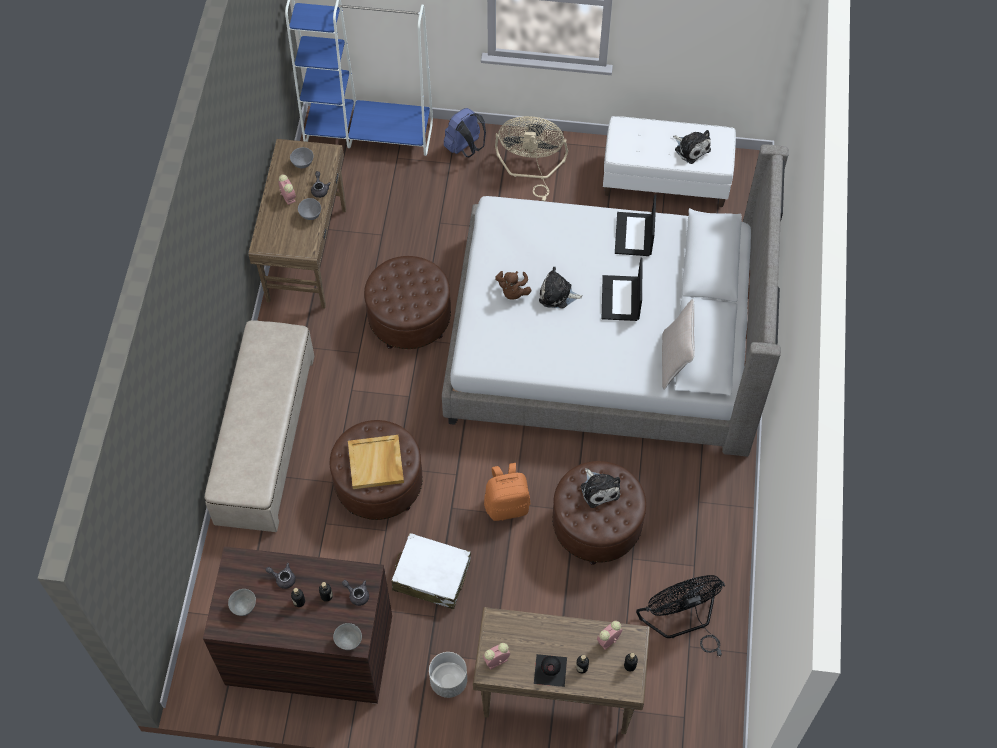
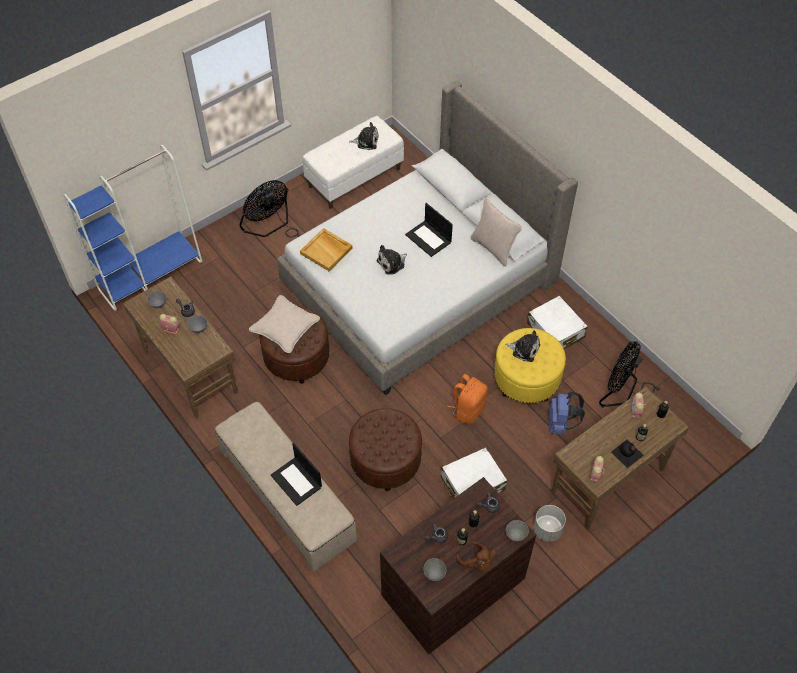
camera: 45 degrees left, 5 degrees down
(376, 463) = (390, 440): beige tray -> beige tray (326, 251)
(405, 278) = (285, 327): none -> beige pillow
(465, 148) = (220, 242): blue backpack -> blue backpack (561, 424)
(513, 291) = (365, 280): brown plush toy -> brown plush toy (478, 563)
(532, 169) = (273, 225): beige fan -> black fan
(596, 526) = (526, 380): brown ottoman -> yellow ottoman
(634, 235) = (396, 201): laptop -> laptop (297, 481)
(685, 504) = (555, 330): none -> white suitcase

